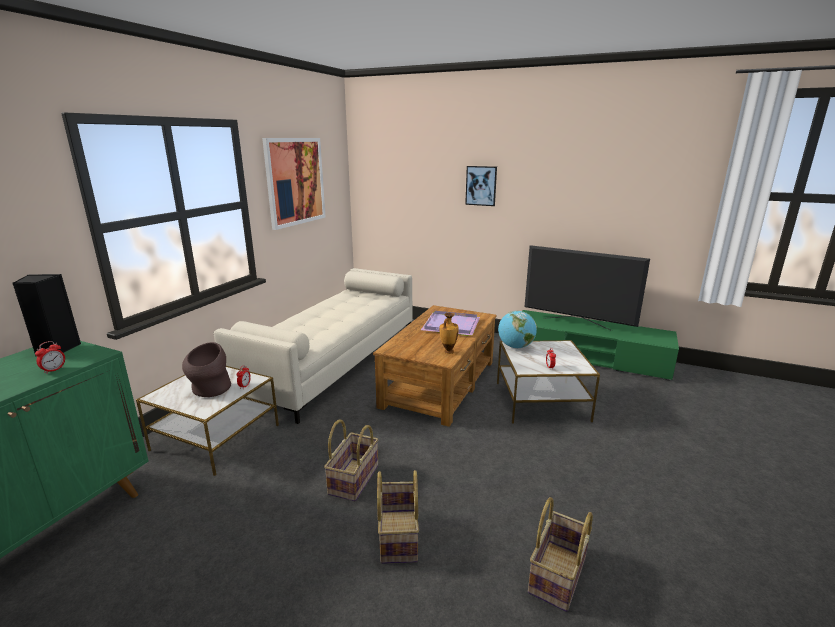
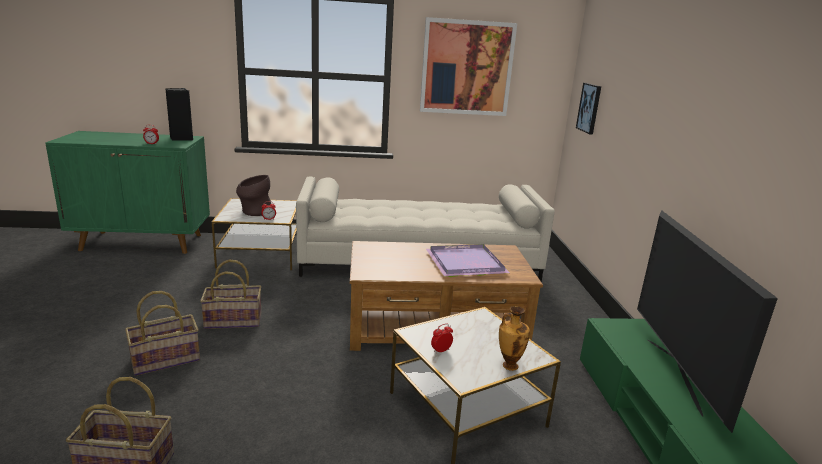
camera: 60 degrees right, 0 degrees up
(448, 352) = (388, 272): vase -> vase (509, 365)
(481, 185) = (659, 104): picture -> picture (589, 108)
(515, 347) = (478, 319): globe -> none

